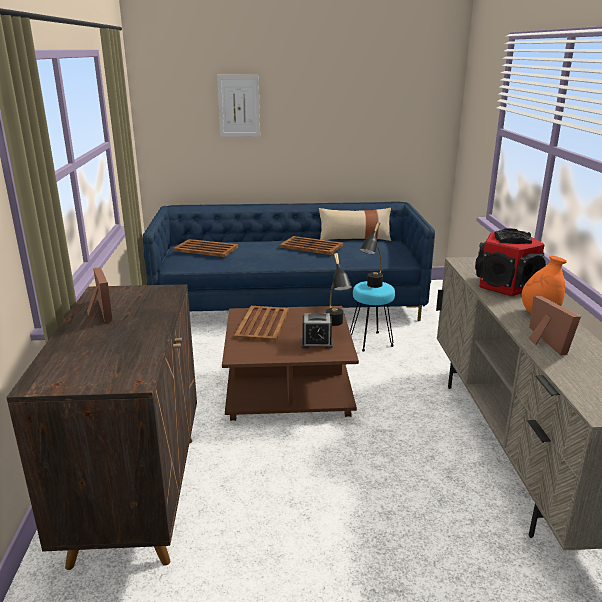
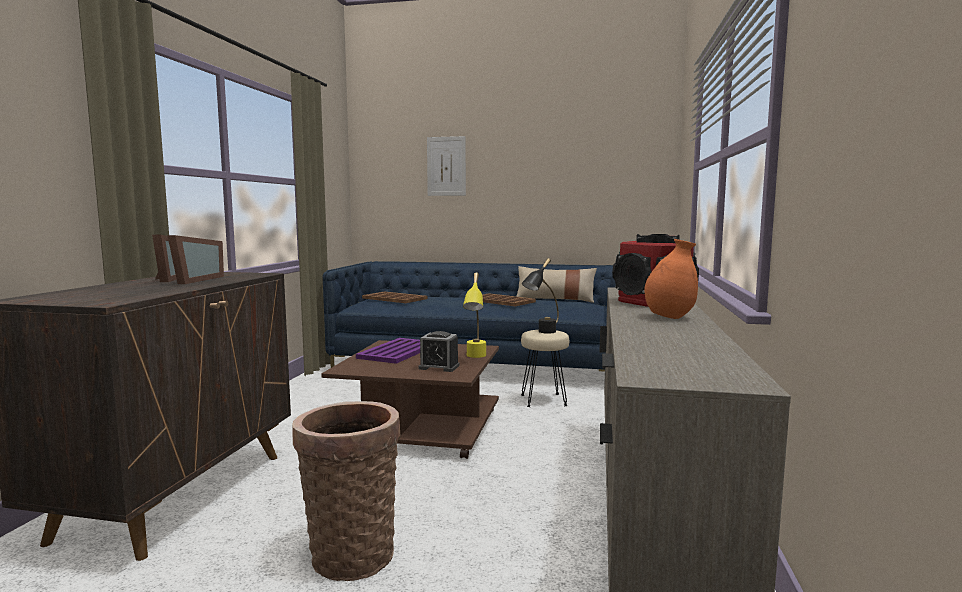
camera: 15 degrees right, 15 degrees down
(262, 325) = (397, 352): brown tray -> purple tray
(327, 524) = (351, 553): none -> basket
(336, 325) = (475, 357): black table lamp -> yellow table lamp
(371, 341) = (544, 400): turquoise stool -> beige stool
(542, 342) = (644, 332): picture frame -> picture frame (193, 280)

